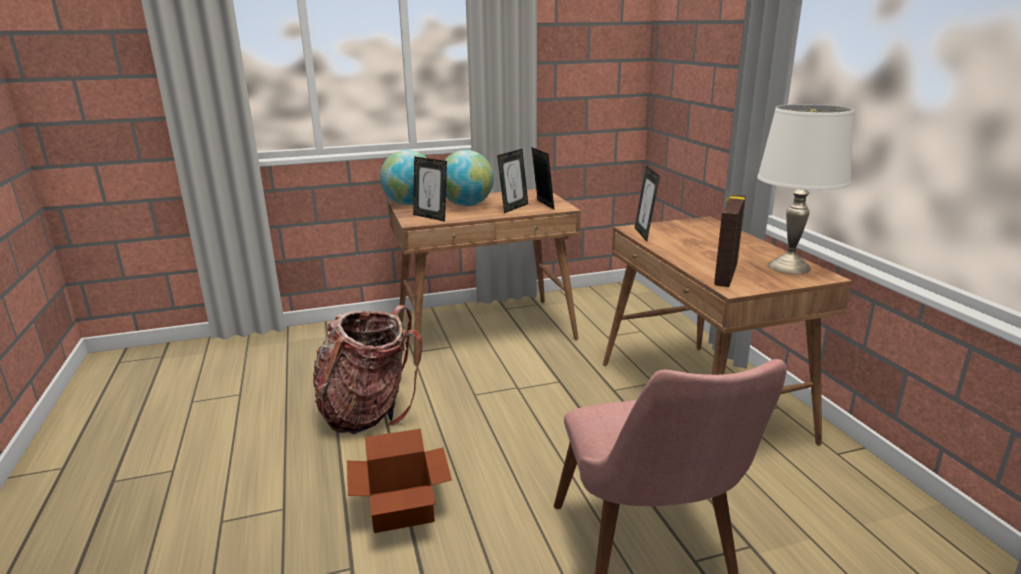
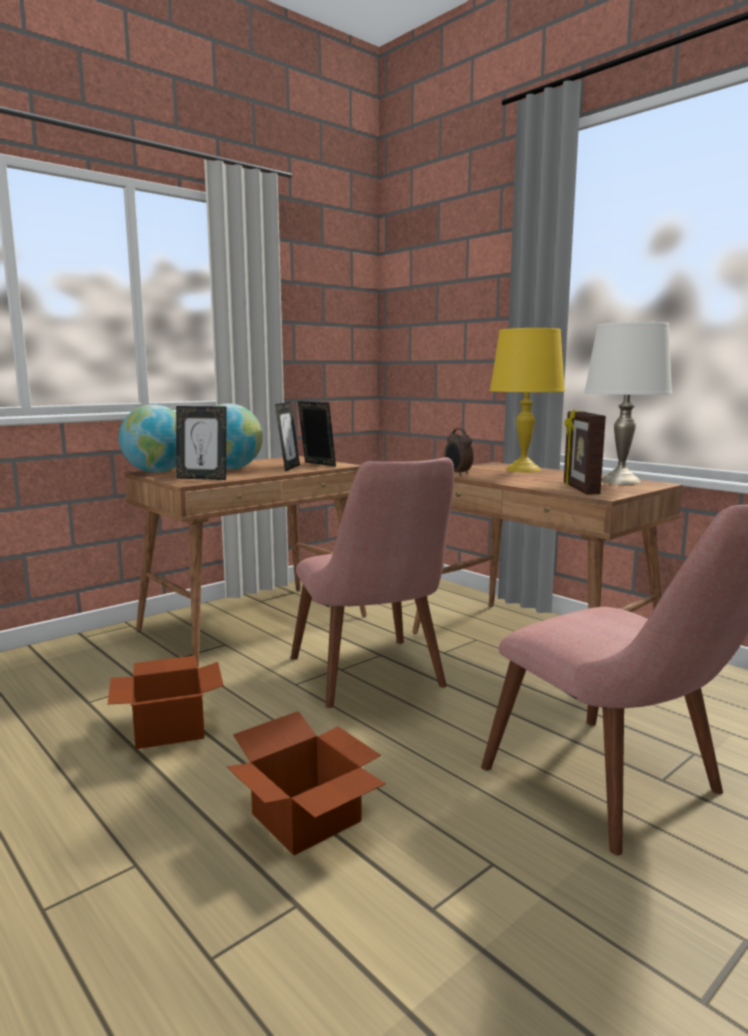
camera: 25 degrees left, 10 degrees down
(368, 411) = (171, 727): backpack -> cardboard box
(536, 404) = (375, 679): none -> pink chair
(644, 234) = (457, 474): picture frame -> alarm clock
(718, 234) = (523, 470): none -> yellow table lamp

